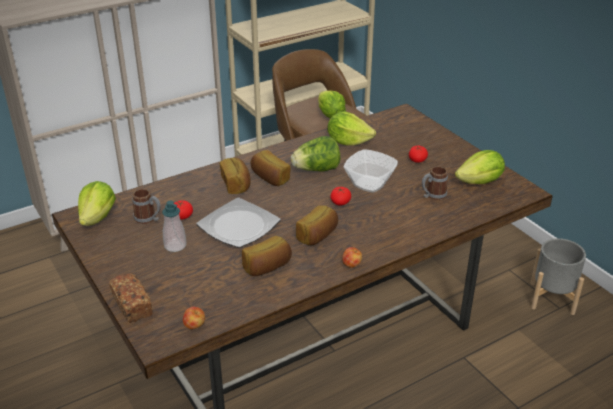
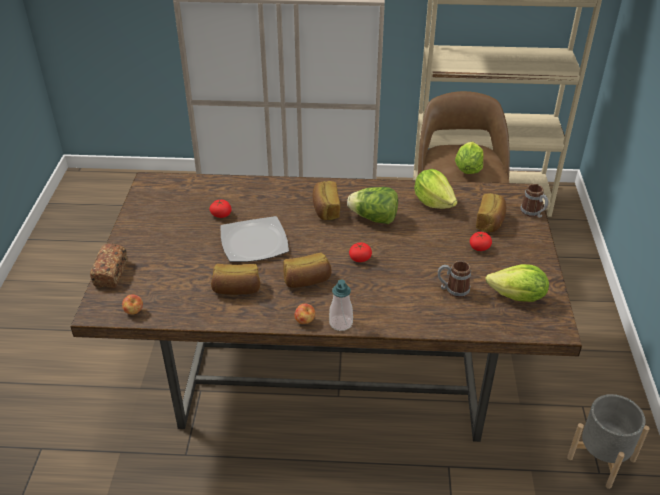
camera: 35 degrees right, 5 degrees up
(98, 217) = (162, 189): lettuce -> none
(149, 219) = (195, 206): mug -> mug (533, 213)
(175, 245) = (190, 238): soap dispenser -> soap dispenser (341, 323)
(236, 184) = (292, 204): bread -> bread (490, 222)
(369, 184) = (405, 253): bowl -> none

